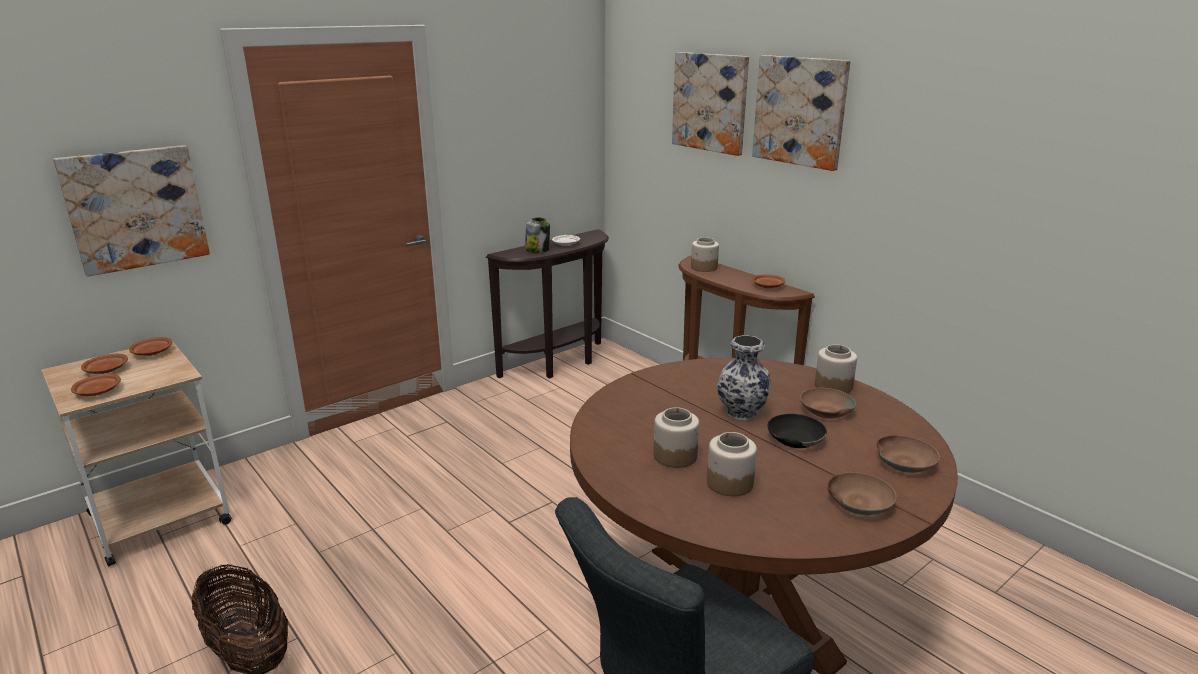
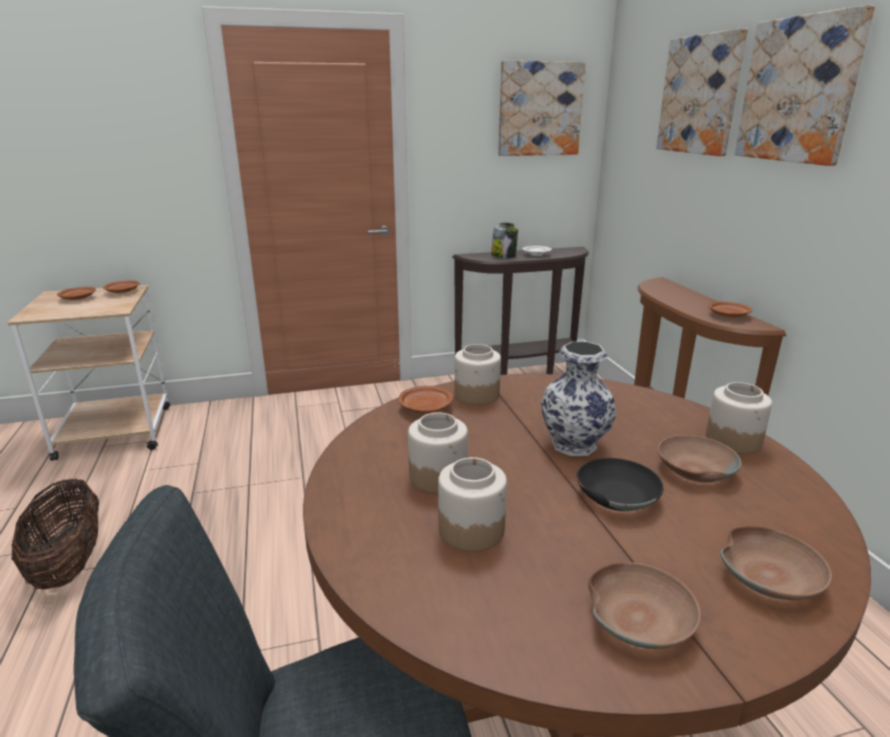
camera: 25 degrees right, 0 degrees up
(98, 391) = (51, 311): brown plate -> brown plate (425, 407)
(135, 208) = (122, 166): picture -> picture (539, 109)
(704, 268) = (665, 289): jar -> jar (476, 395)

